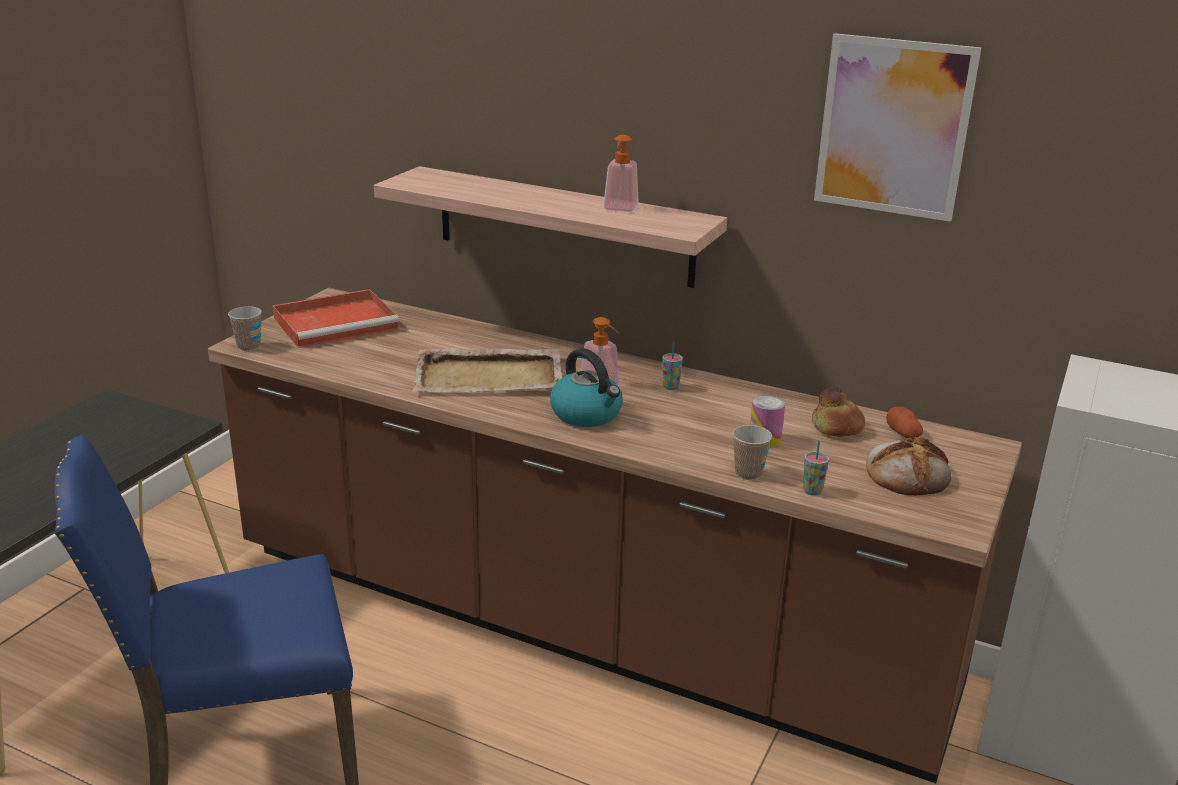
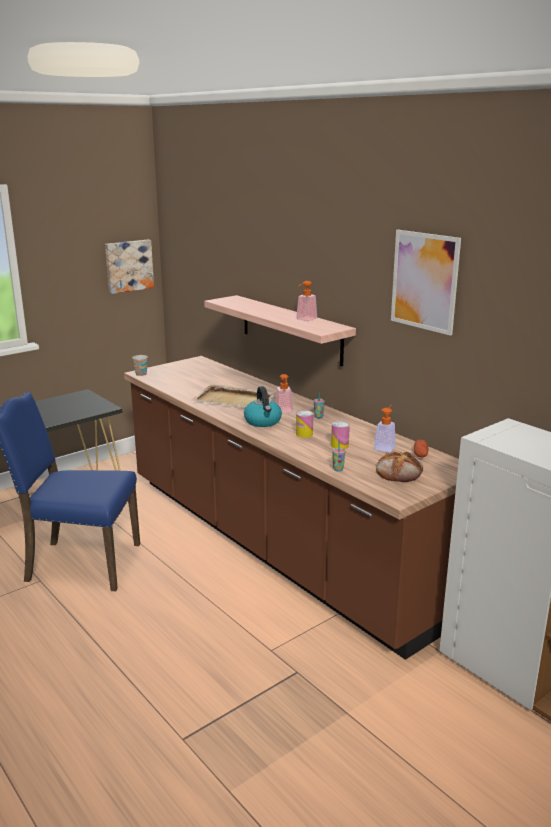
camera: 25 degrees right, 5 degrees down
(142, 119) = (128, 266): none -> picture
(338, 323) = (189, 370): red tray -> none
(683, 428) = (304, 434): none -> can
(748, 473) = (314, 457): cup -> none
(836, 428) = (385, 447): bread -> soap dispenser

